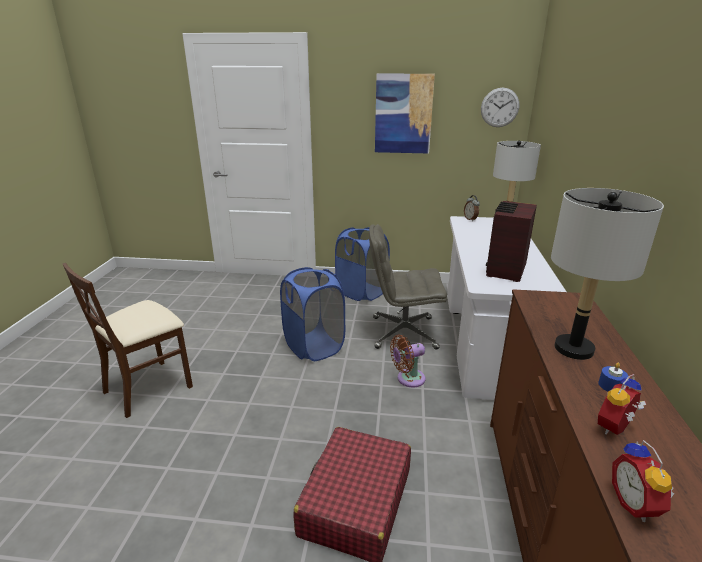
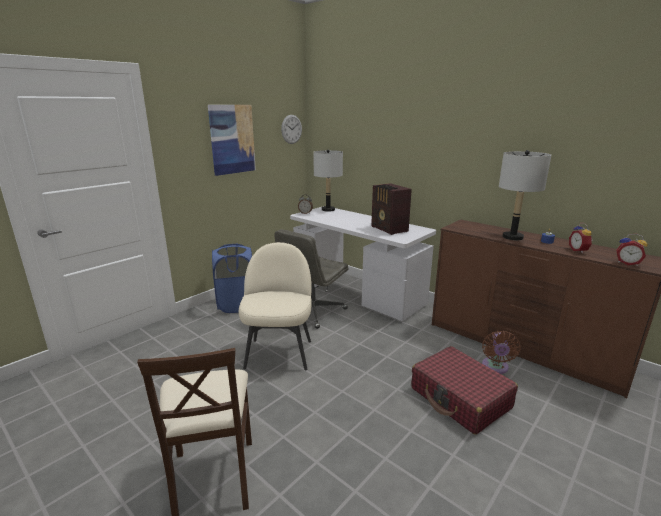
camera: 55 degrees left, 5 degrees down
(314, 346) = (279, 353): blue laundry basket -> beige chair
(408, 379) = (364, 331): brown fan -> brown fan (495, 367)

